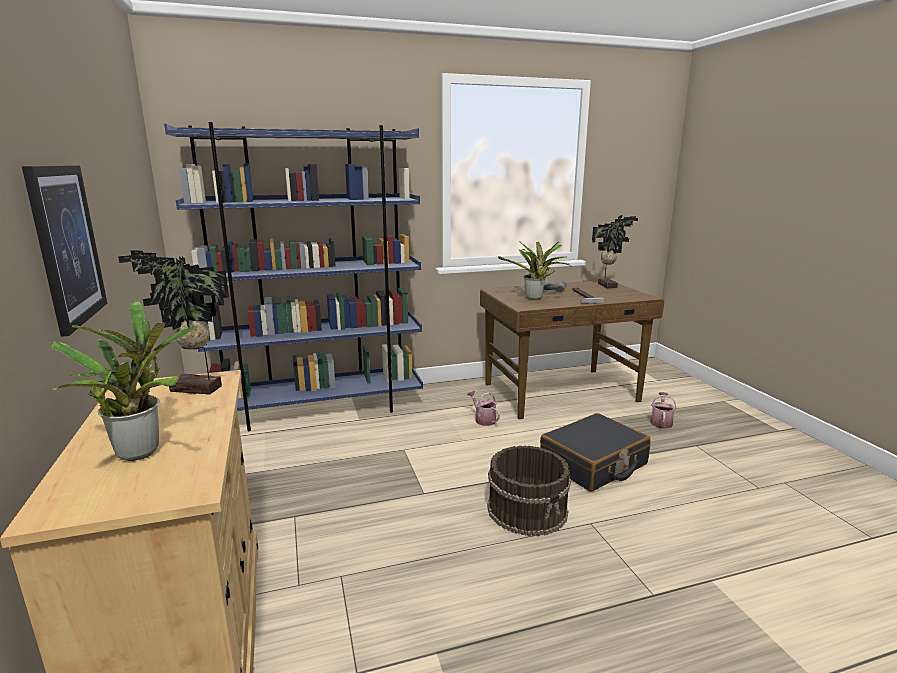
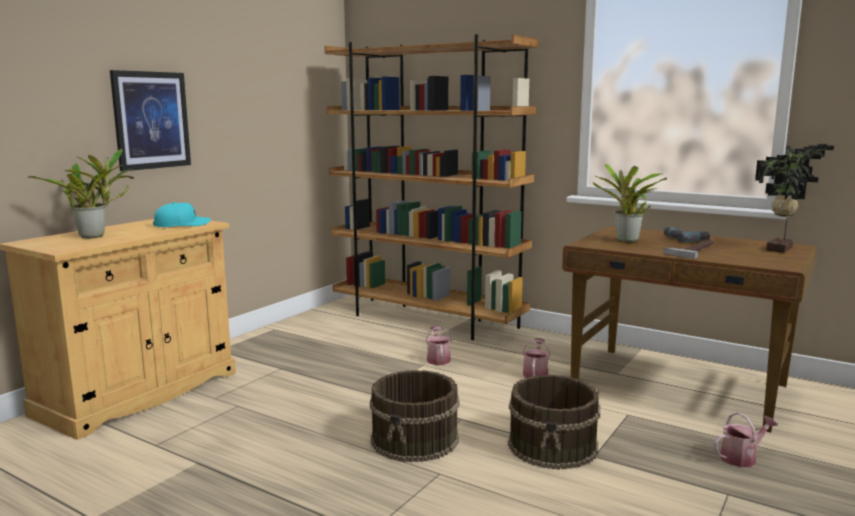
camera: 50 degrees right, 5 degrees down
(195, 390) = (182, 225): potted plant -> turquoise cap
(321, 409) = (427, 320): blue bookcase -> brown bookcase
(403, 439) = (438, 359): none -> watering can
(593, 464) = (553, 445): black suitcase -> brown bucket

